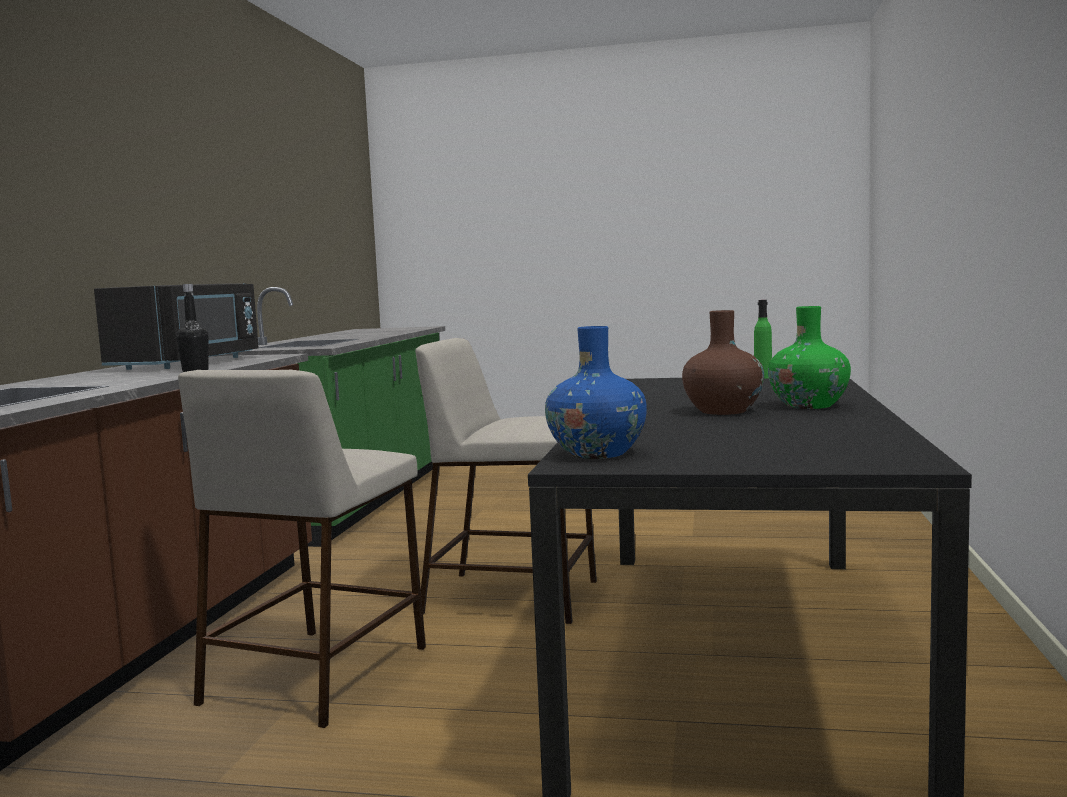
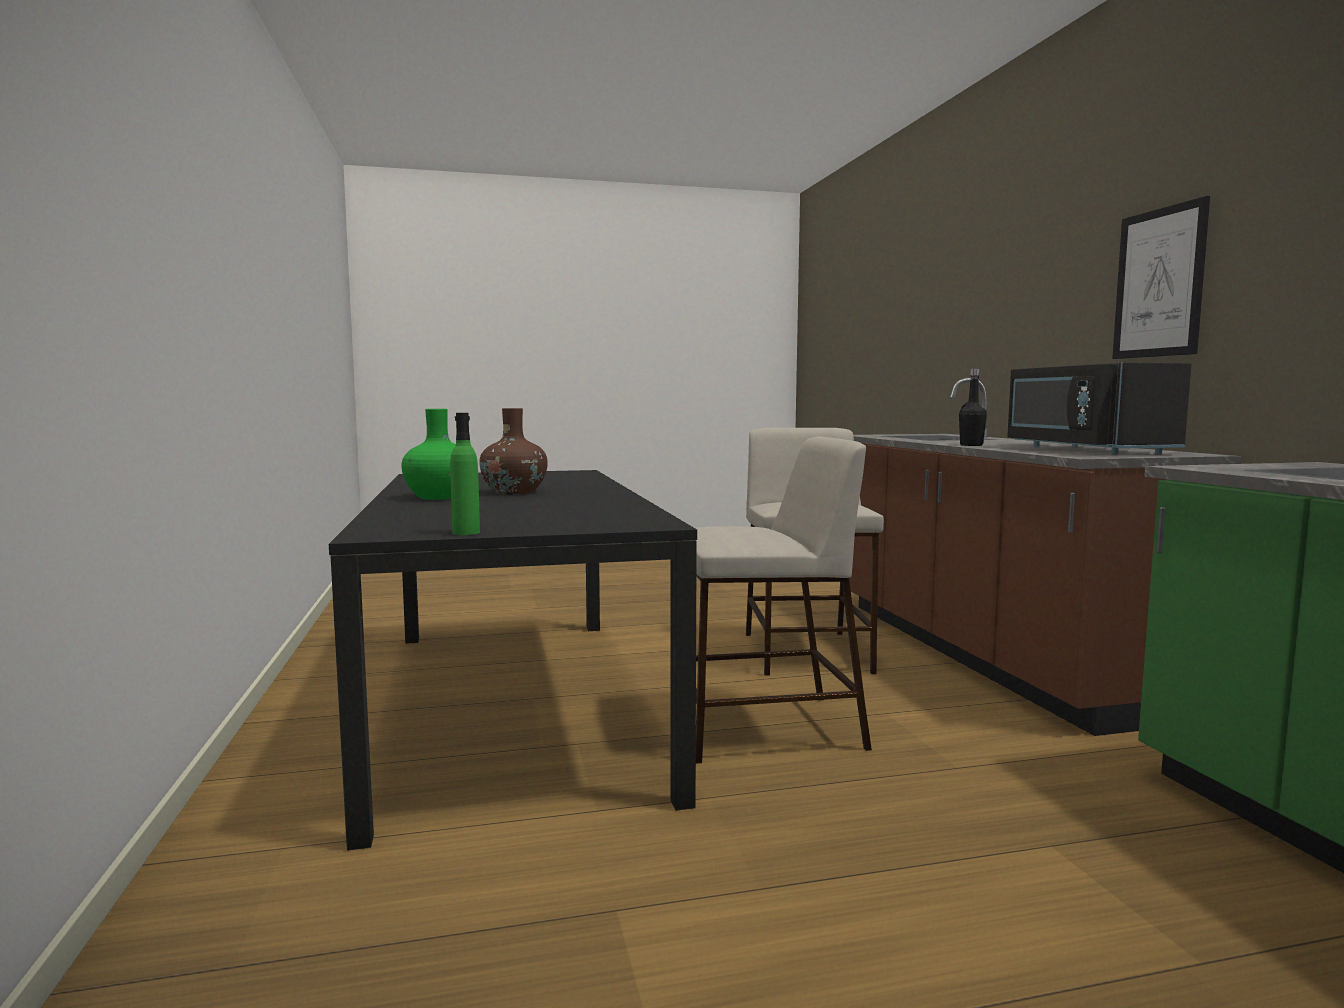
camera: 155 degrees right, 0 degrees up
(86, 207) = (1159, 283): none -> picture
(597, 453) = (576, 474): blue vase -> none

